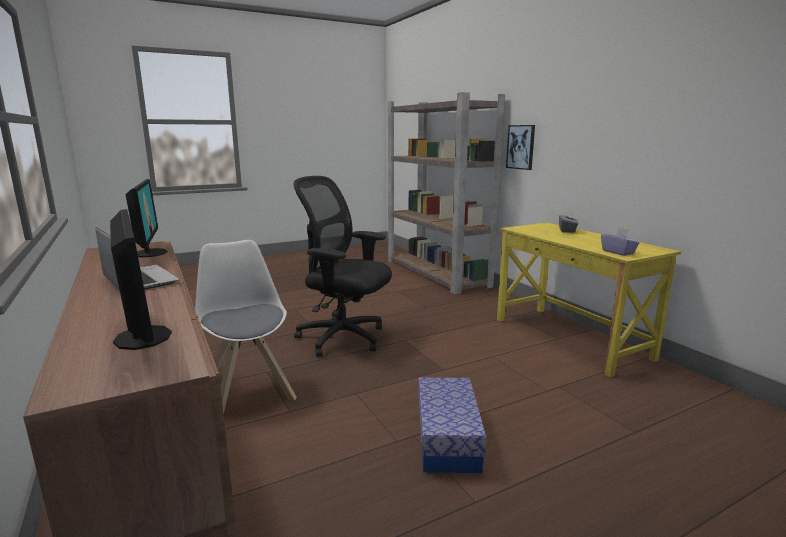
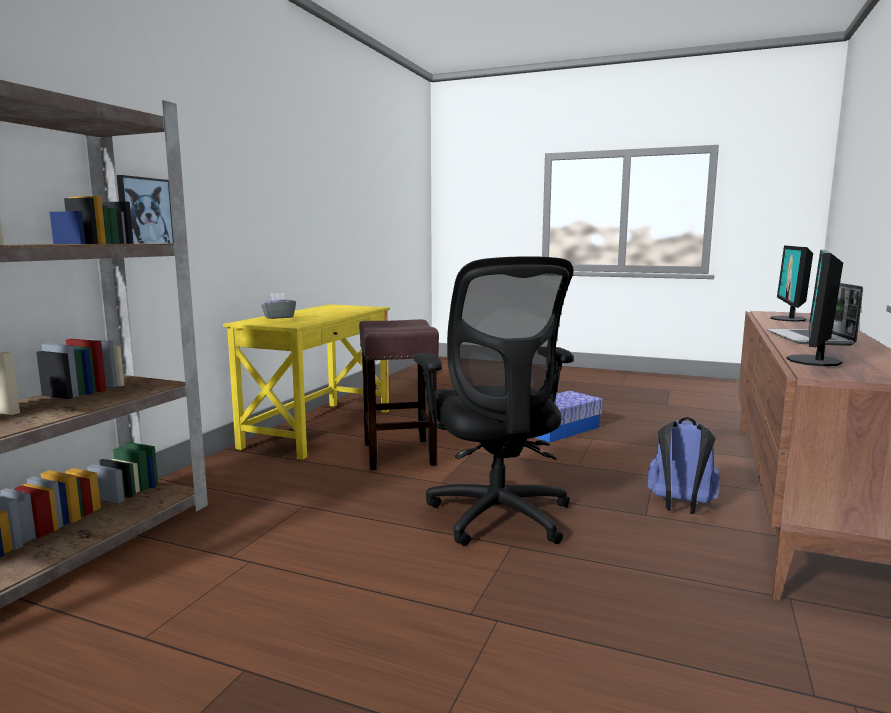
camera: 130 degrees left, 5 degrees down
(249, 388) = (680, 506): chair -> blue backpack
(471, 345) = (399, 454): none -> brown stool
(618, 252) = (364, 308): purple tissue box -> none

